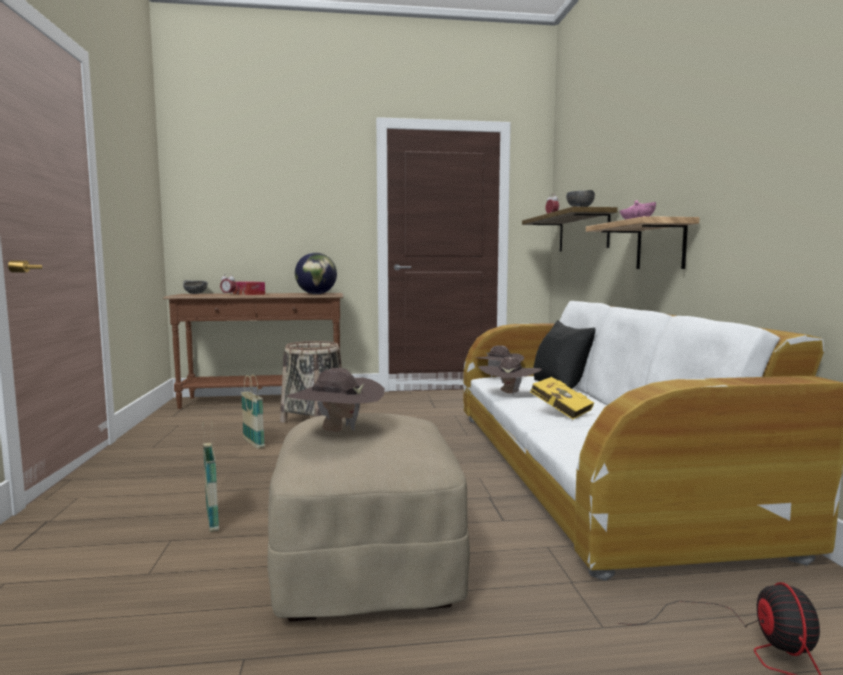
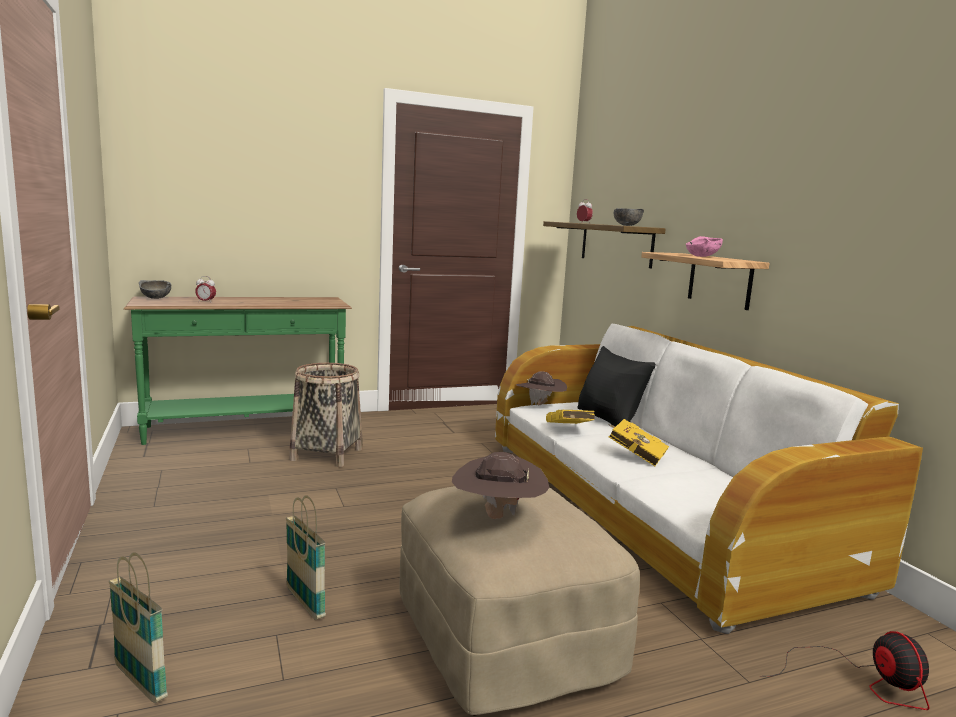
camera: 15 degrees left, 5 degrees up
(248, 294) = (229, 300): tissue box -> none
(253, 443) = (278, 493): basket -> basket (140, 682)
(263, 401) = (246, 429): brown console table -> green console table
(316, 294) = (316, 302): globe -> none
(509, 393) = (568, 430): brown hat -> yellow book

